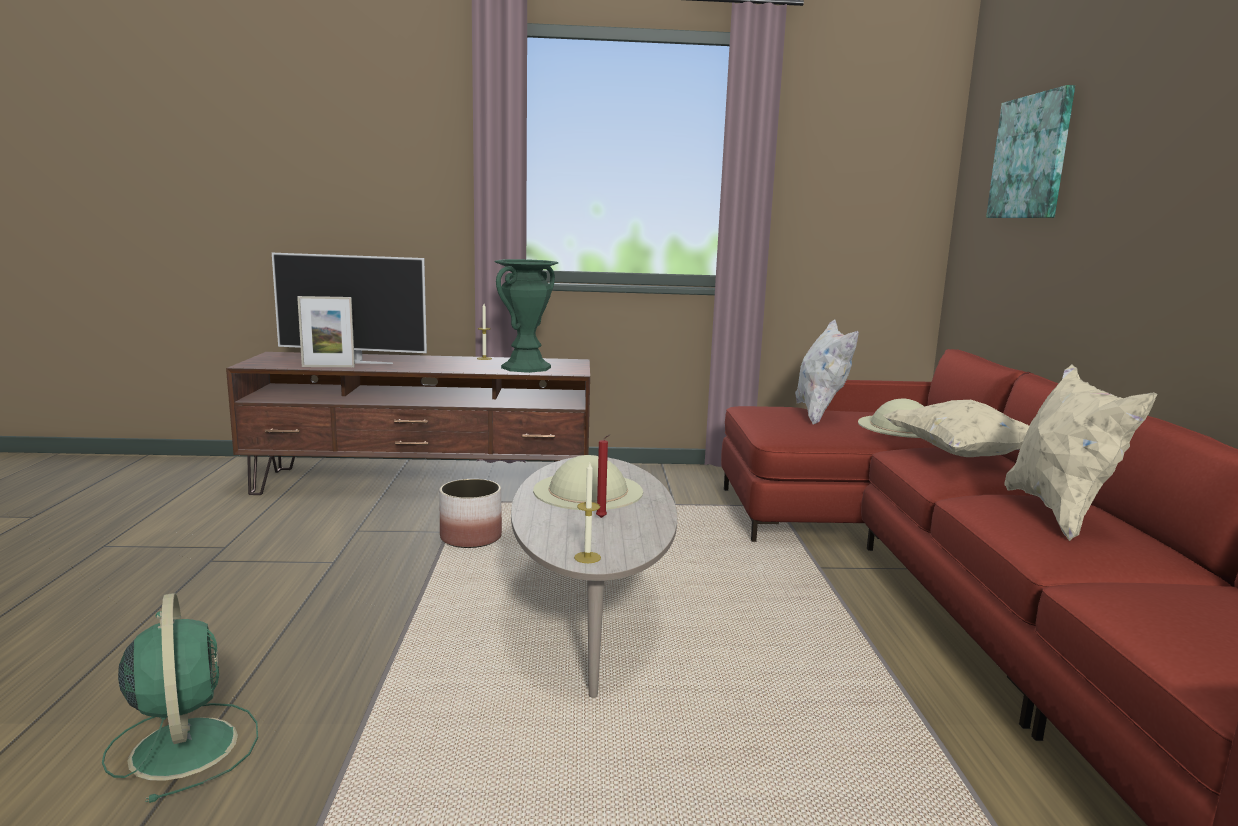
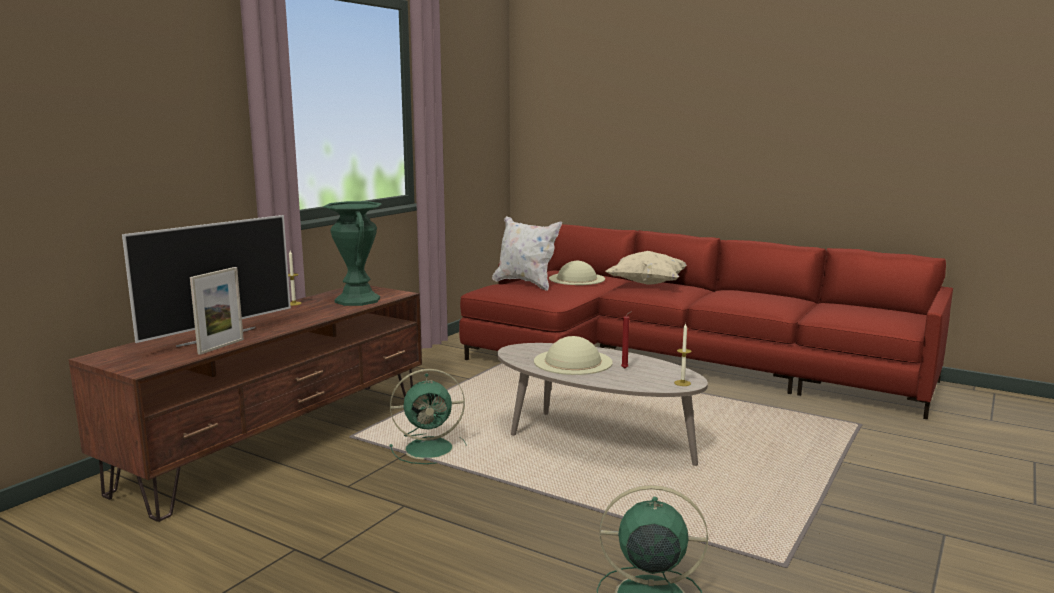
camera: 55 degrees left, 0 degrees up
(471, 538) = (431, 448): planter -> green fan
(1031, 157) = (592, 101): picture -> none
(1059, 513) = (746, 294): beige pillow -> none

